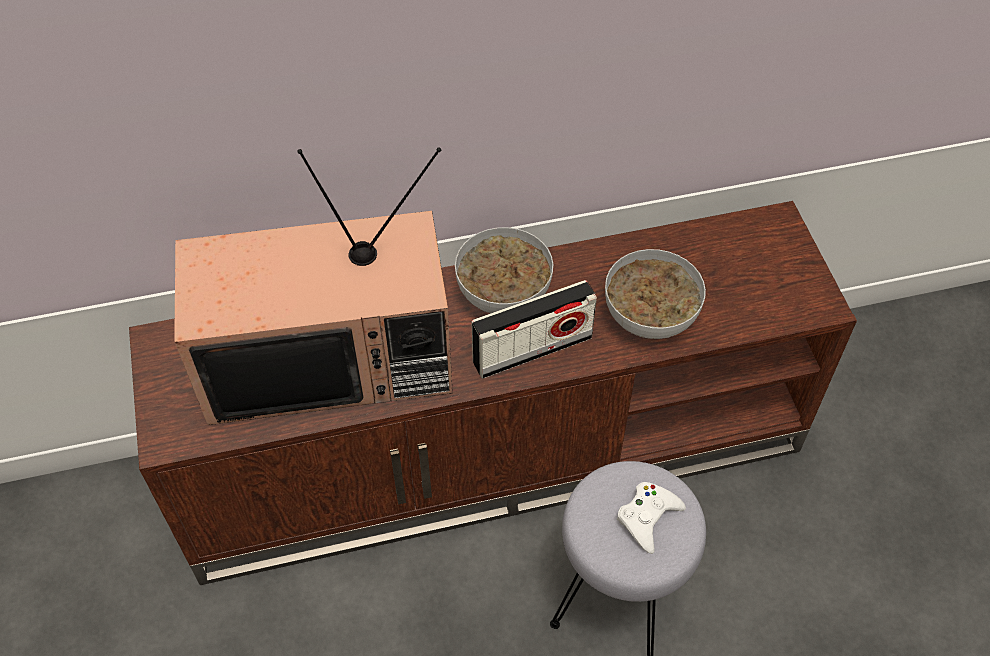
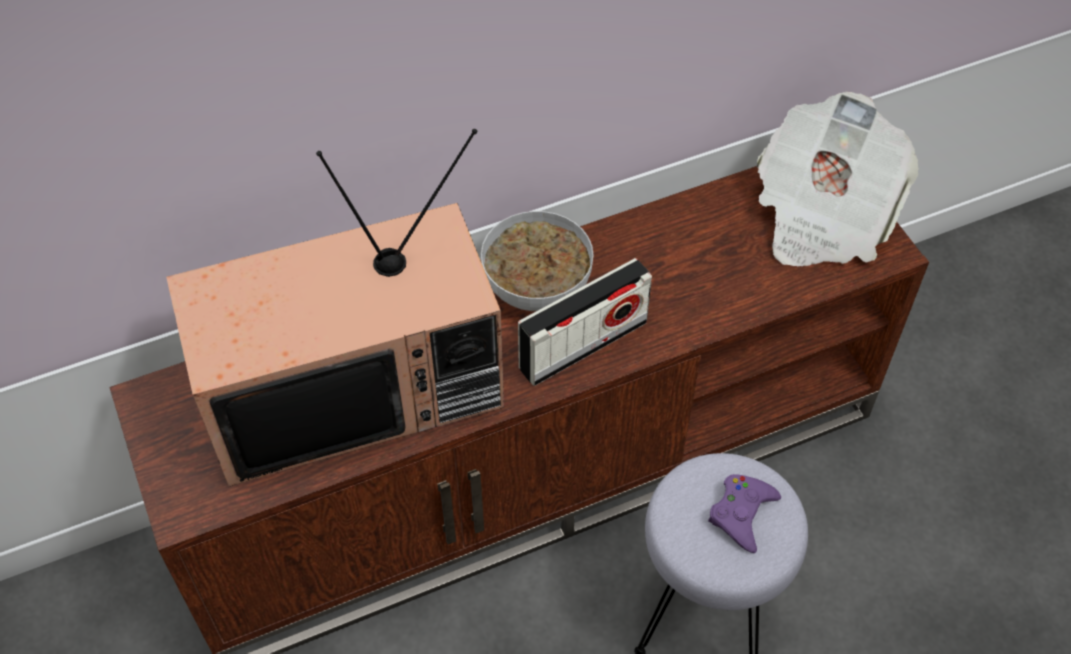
camera: 10 degrees left, 0 degrees up
(648, 518) = (742, 514): white game controller -> purple game controller
(651, 316) = (706, 289): bowl -> none
(769, 264) = (823, 213): none -> newspaper

